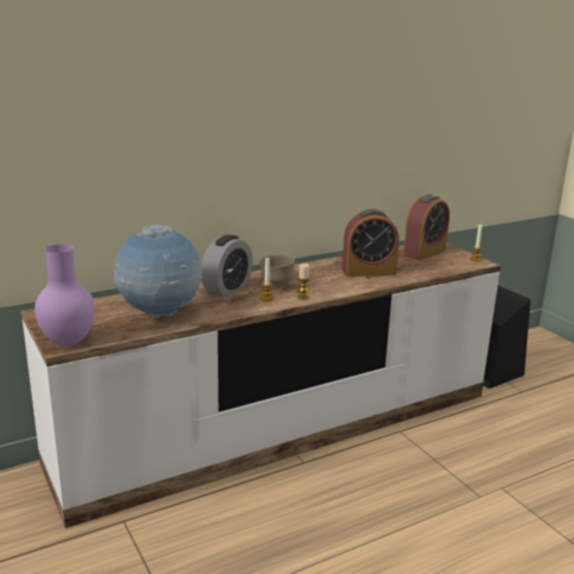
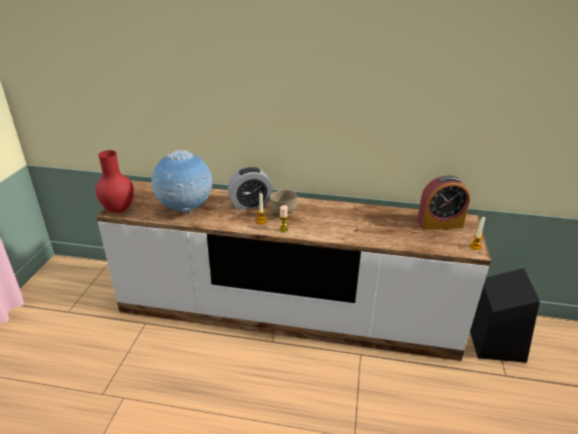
camera: 40 degrees right, 10 degrees up
(68, 342) = (119, 210): purple vase -> red vase
(368, 272) = (364, 225): alarm clock -> none

